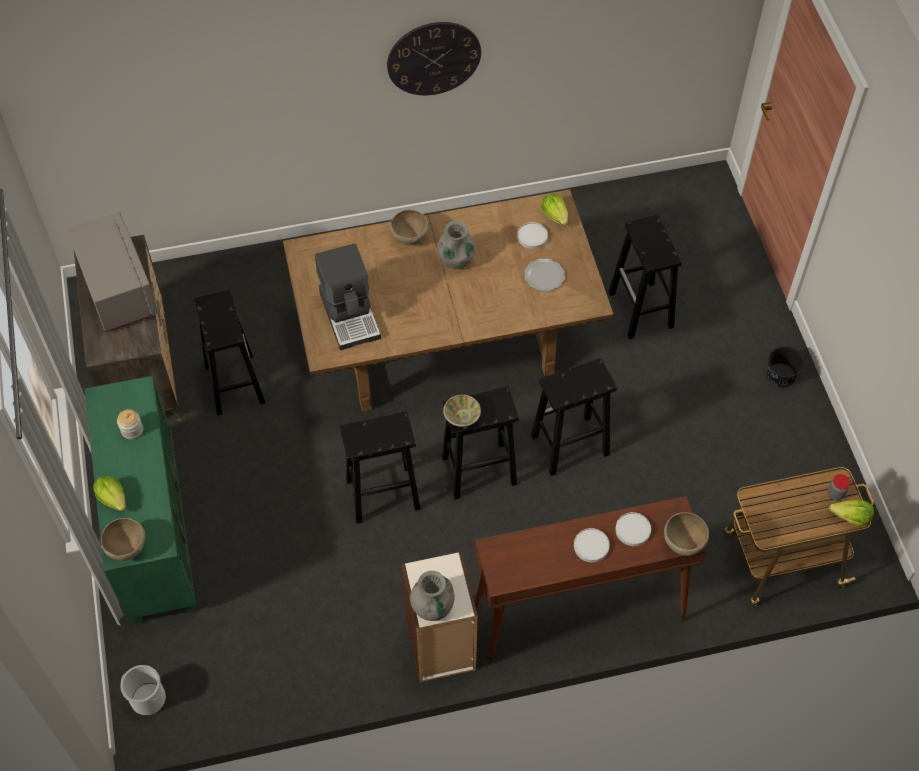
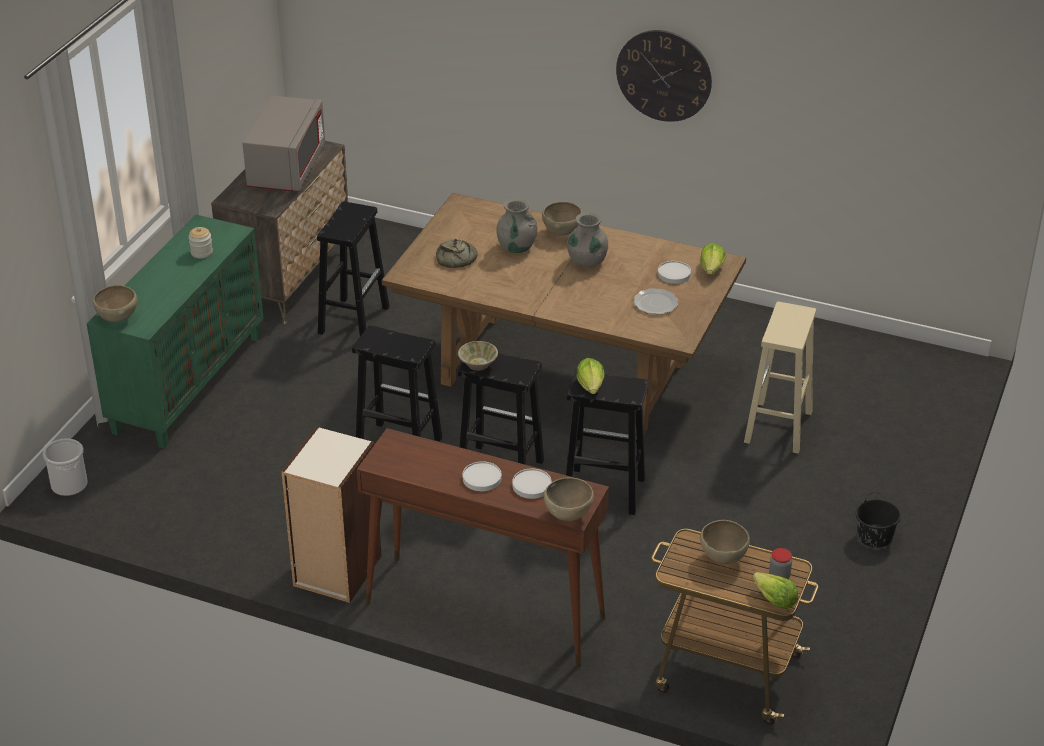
camera: 35 degrees right, 20 degrees down
(113, 498) = (142, 285): lettuce -> lettuce (591, 386)
(350, 315) = (456, 259): coffee machine -> bread
(432, 606) = (310, 464): grey vase -> grey vase (516, 247)
(641, 310) = (778, 428): black stool -> beige stool
(786, 500) = (722, 558): none -> brown bowl

